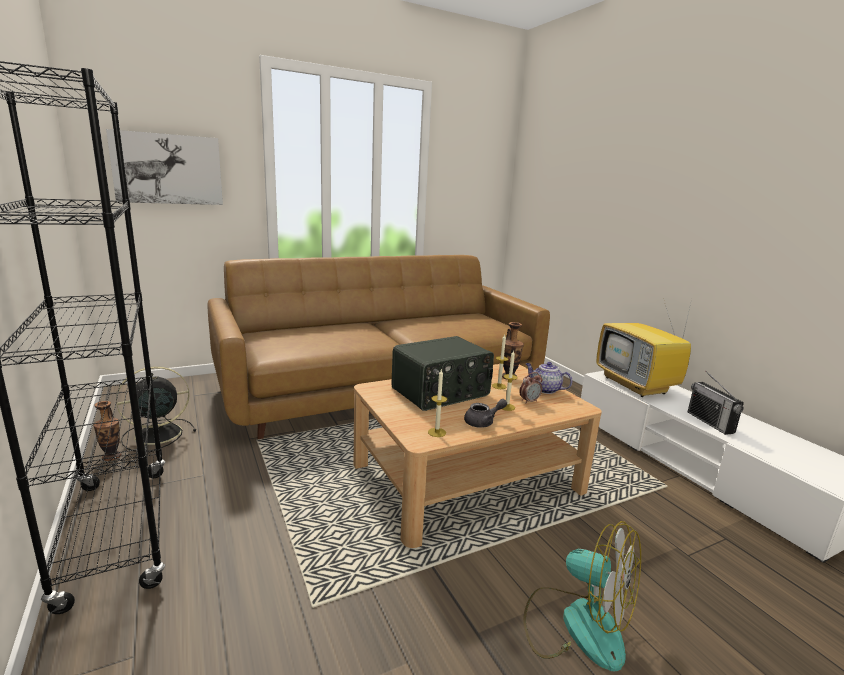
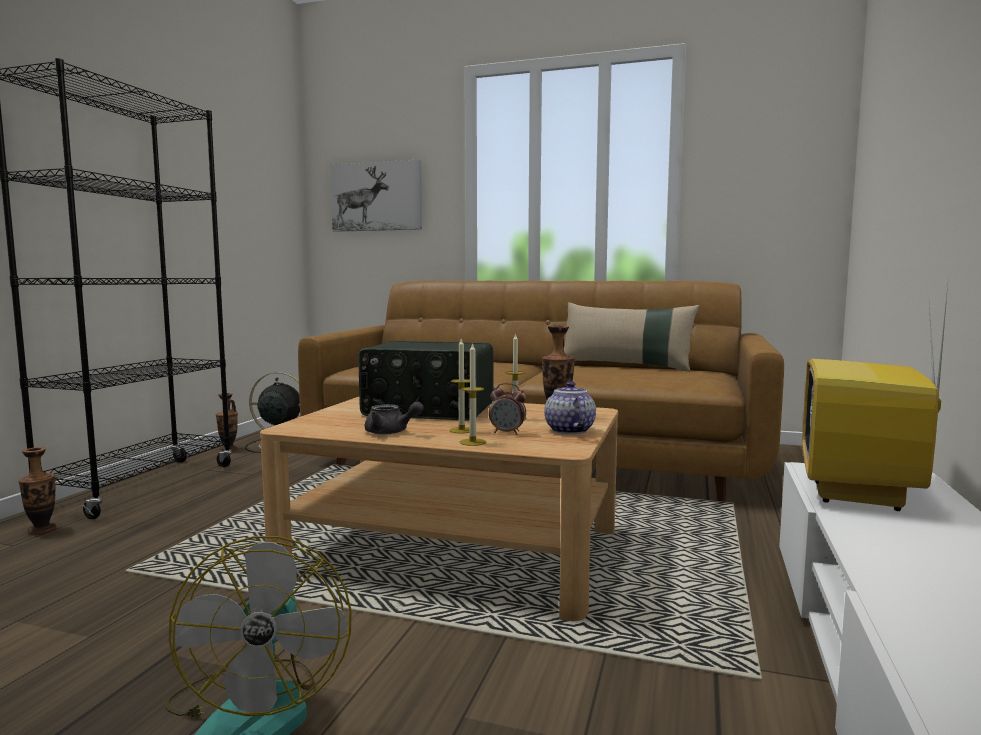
camera: 45 degrees right, 10 degrees down
(123, 626) = (42, 530): none -> vase
(431, 317) = (626, 366): none -> beige pillow
(437, 432) = (323, 427): candle -> candle (472, 442)
(710, 422) = (897, 561): radio -> none

